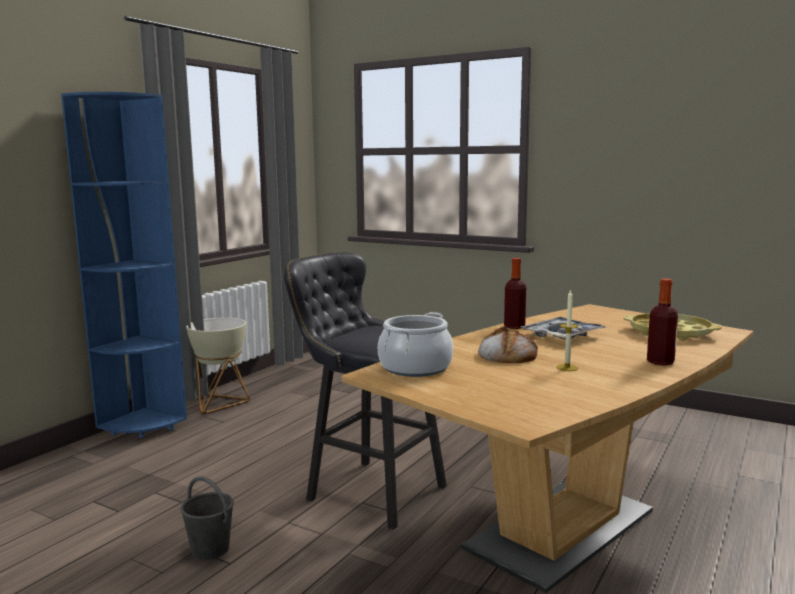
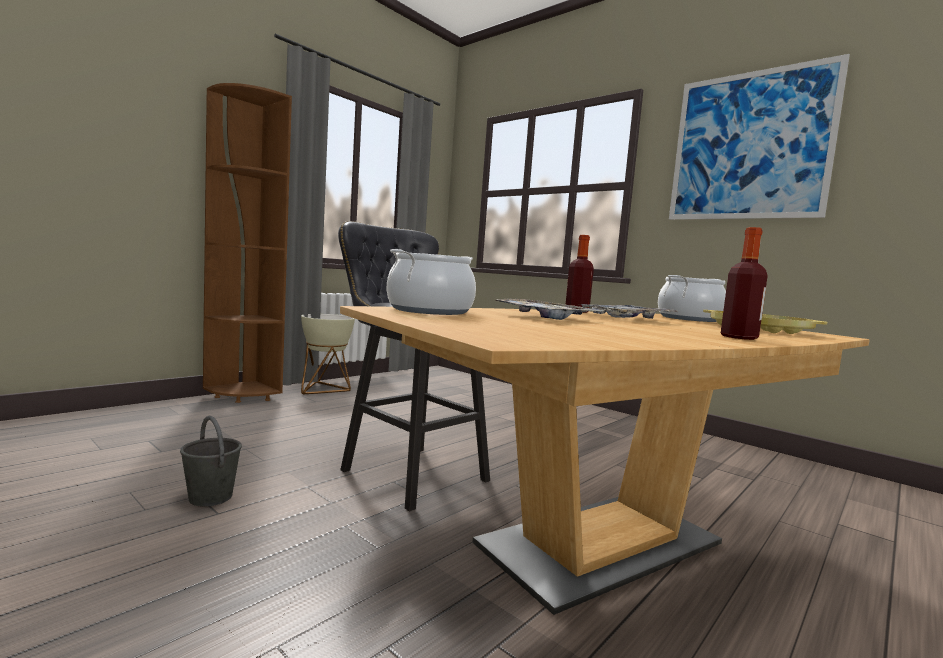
camera: 10 degrees right, 5 degrees down
(143, 430) = (243, 398): blue bookcase -> brown bookcase
(506, 354) = (547, 317): bread -> tray
(567, 367) = (612, 328): candle -> none
(609, 317) = (689, 319): none -> cooking pot
(642, 115) = (749, 146): none -> picture

